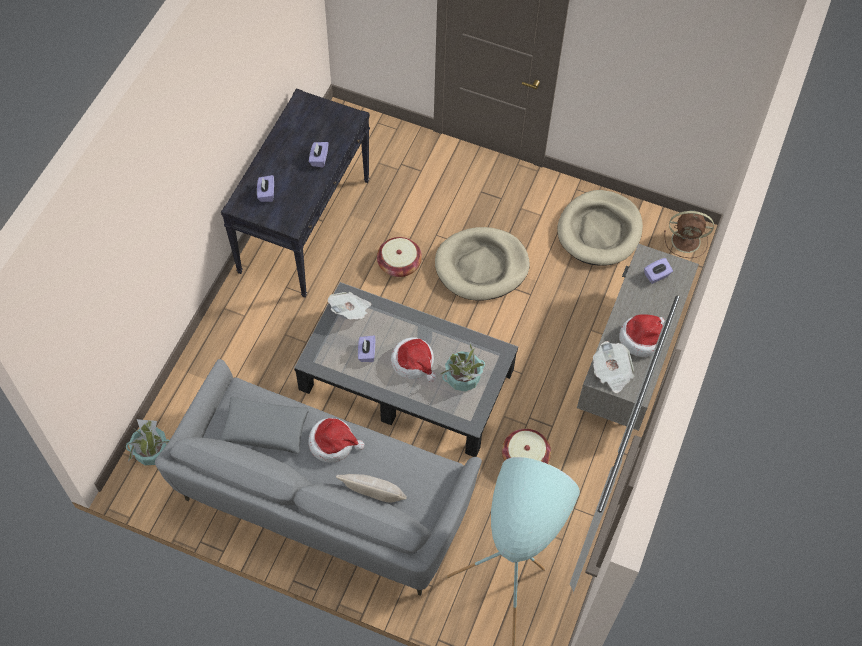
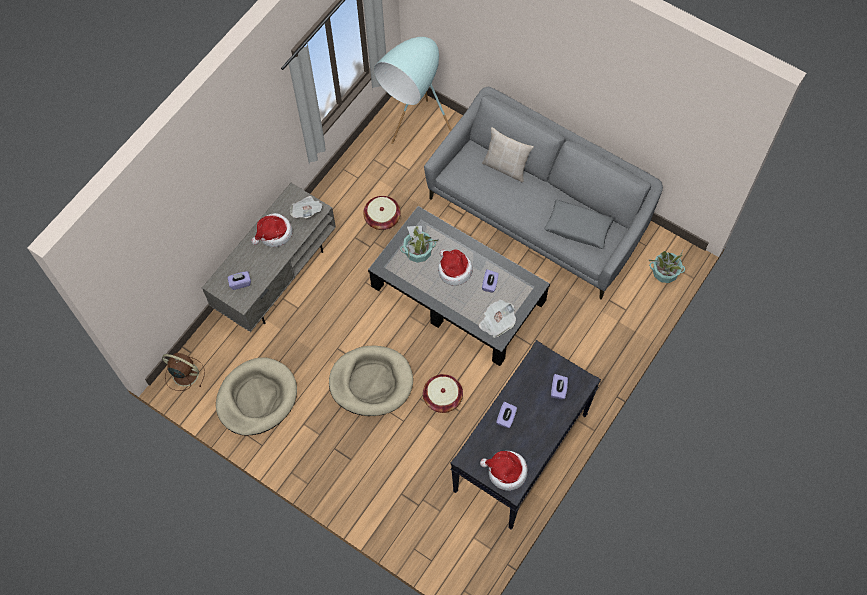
camera: 165 degrees left, 5 degrees up
(333, 443) = (528, 208): hat -> hat (506, 472)

